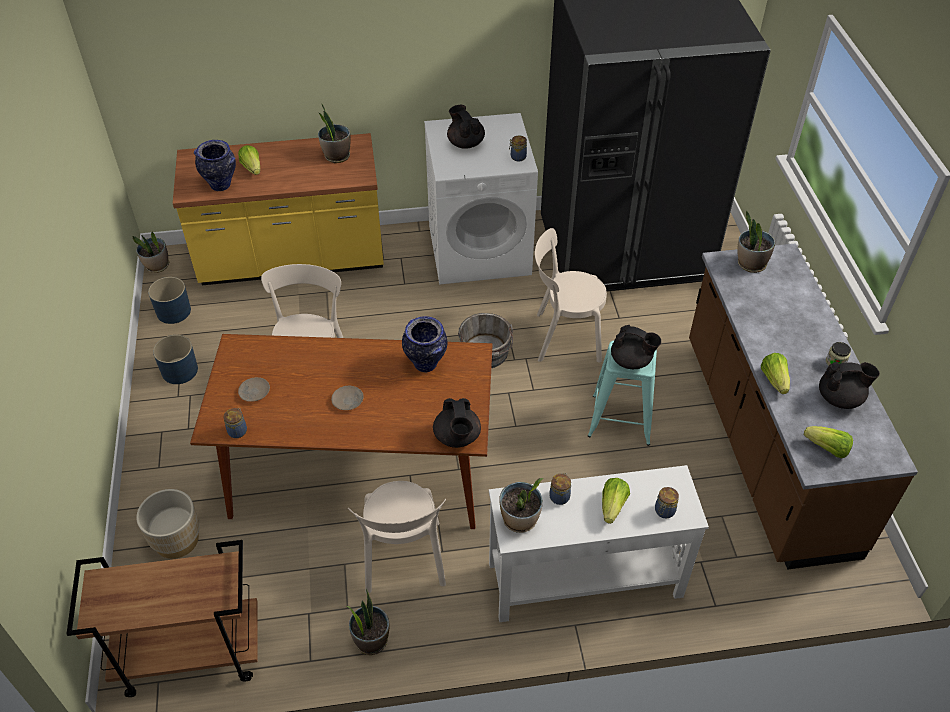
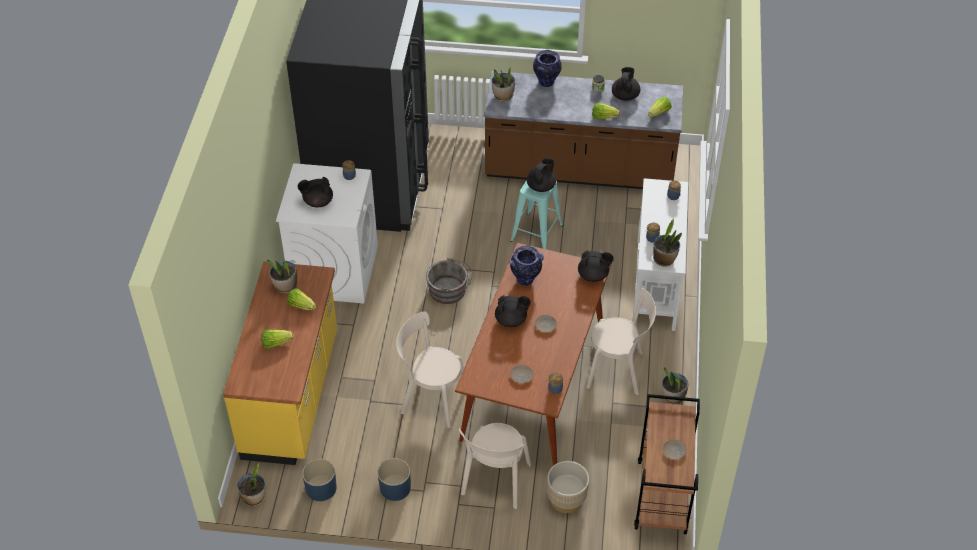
camera: 75 degrees left, 0 degrees up
(149, 598) = (674, 451): none -> beige plate
(221, 185) = (290, 366): vase -> vase (546, 82)
(349, 364) = (511, 320): none -> black teapot
(564, 337) = (450, 243): beige chair -> beige chair (495, 482)
(613, 506) = (664, 217): lettuce -> lettuce (301, 305)

